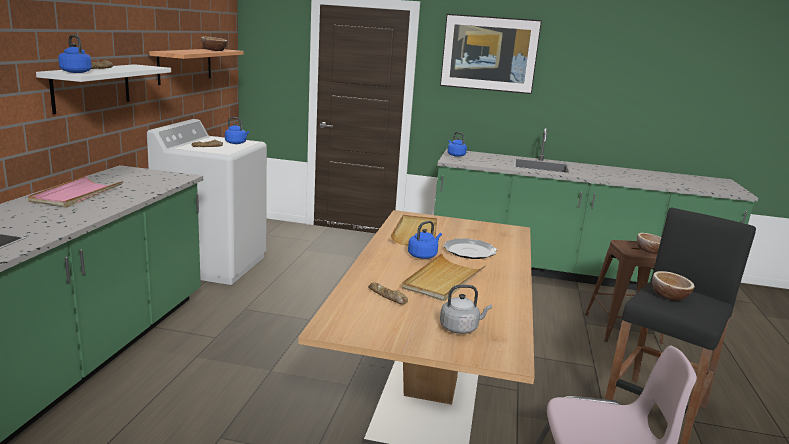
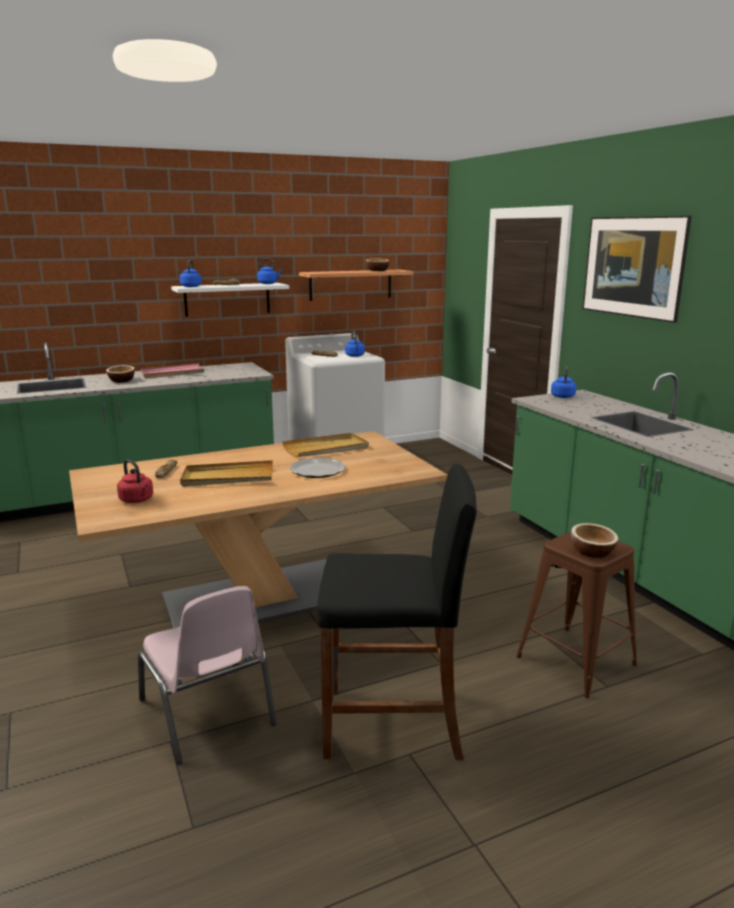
camera: 55 degrees right, 0 degrees up
(423, 255) = (274, 461): blue kettle -> blue kettle (268, 283)
(461, 328) = (137, 500): grey kettle -> red kettle
(669, 295) = (376, 564): bowl -> bowl (121, 381)

